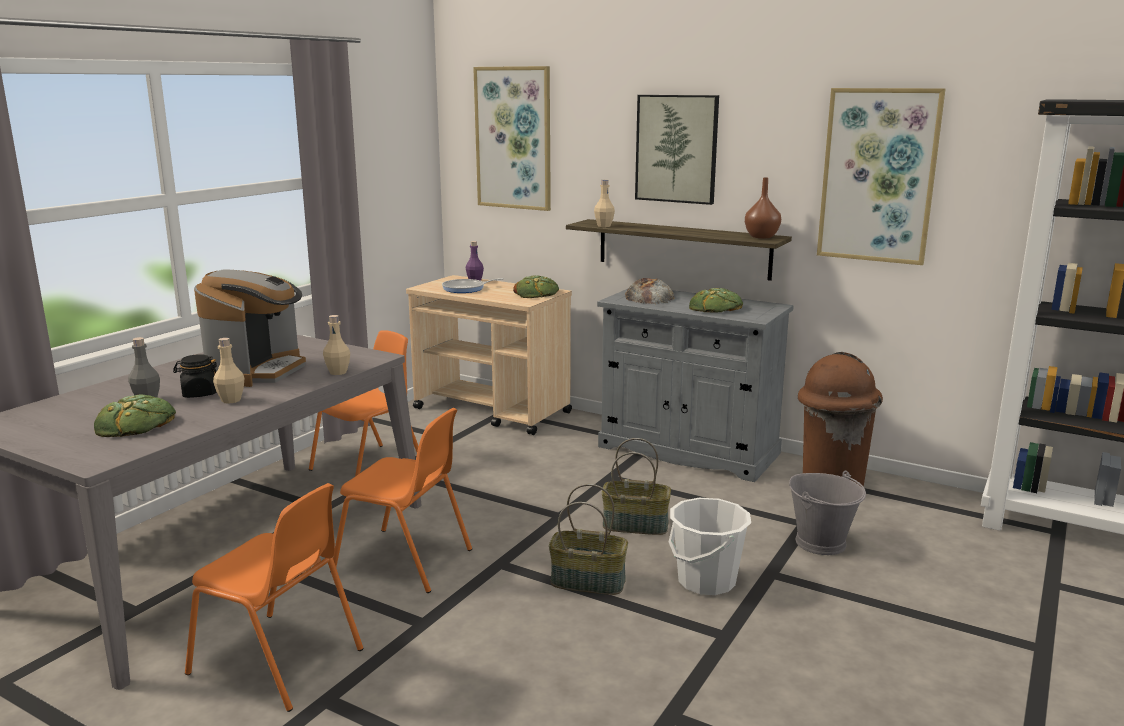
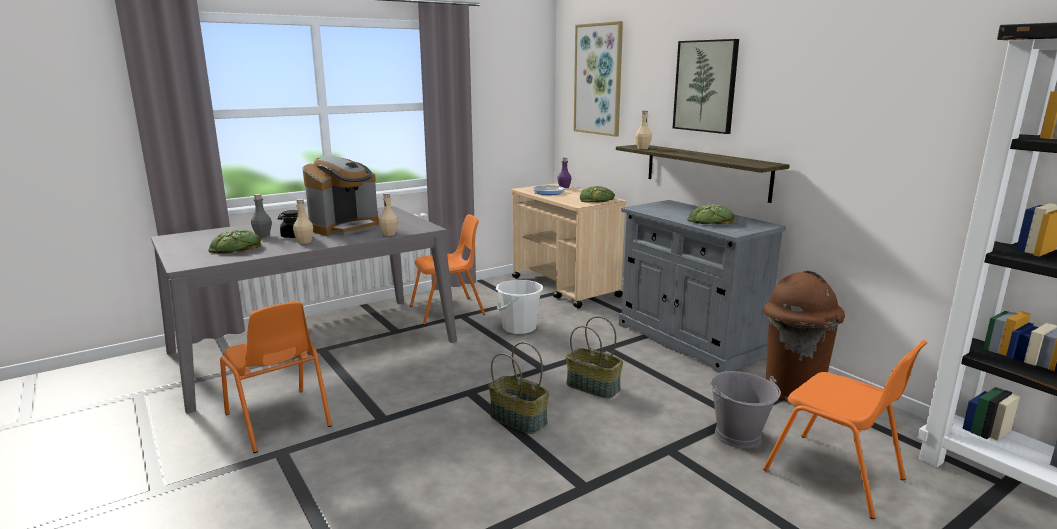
camera: 25 degrees right, 0 degrees up
(405, 561) = (411, 376): orange chair -> orange chair (835, 475)
(649, 296) = (667, 208): bread -> none
(706, 581) = (609, 441): white bucket -> white bucket (519, 327)
(761, 236) = (759, 162): brown vase -> none
(878, 176) = (867, 110): picture -> none

